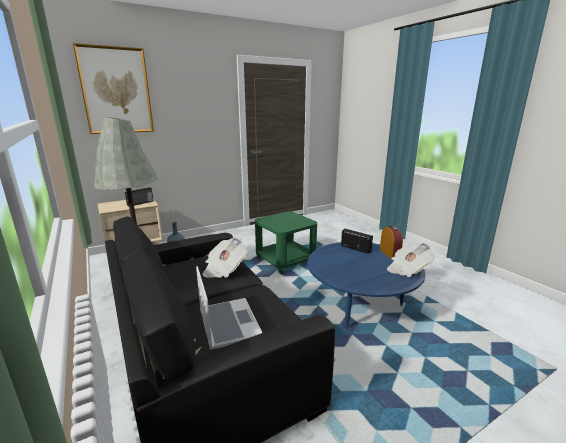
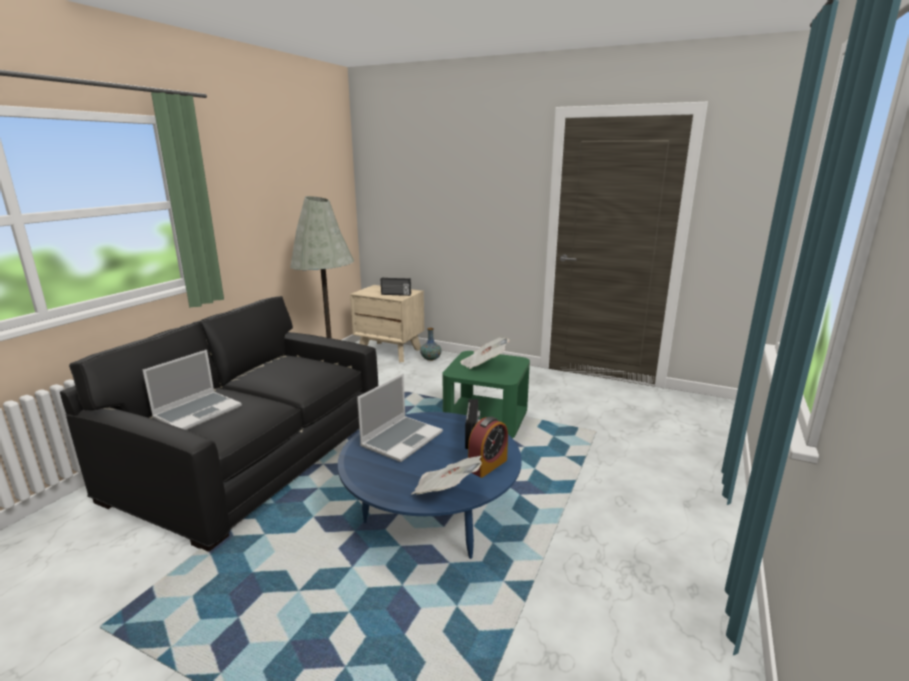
camera: 55 degrees right, 0 degrees up
(116, 91) = (404, 163): picture -> none
(224, 269) = (301, 378): newspaper -> newspaper (483, 364)
(341, 265) = (401, 439): none -> laptop

